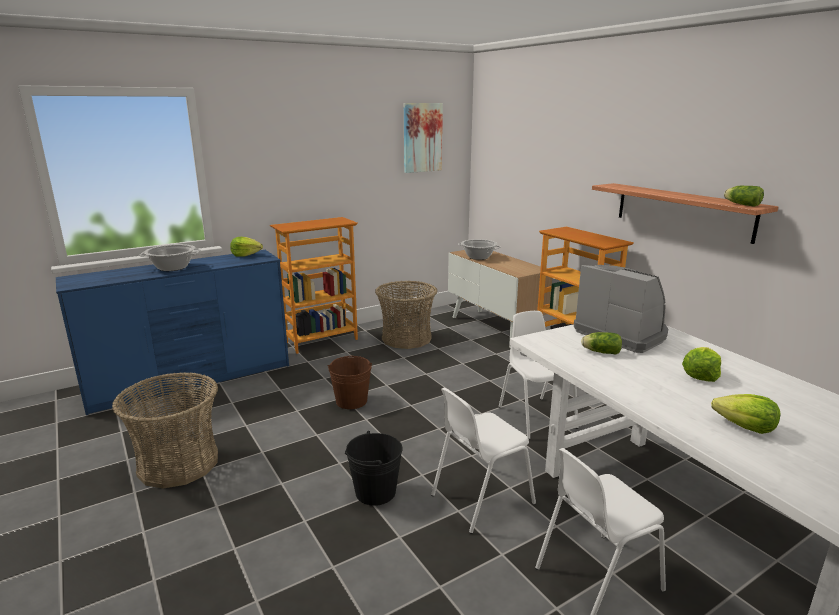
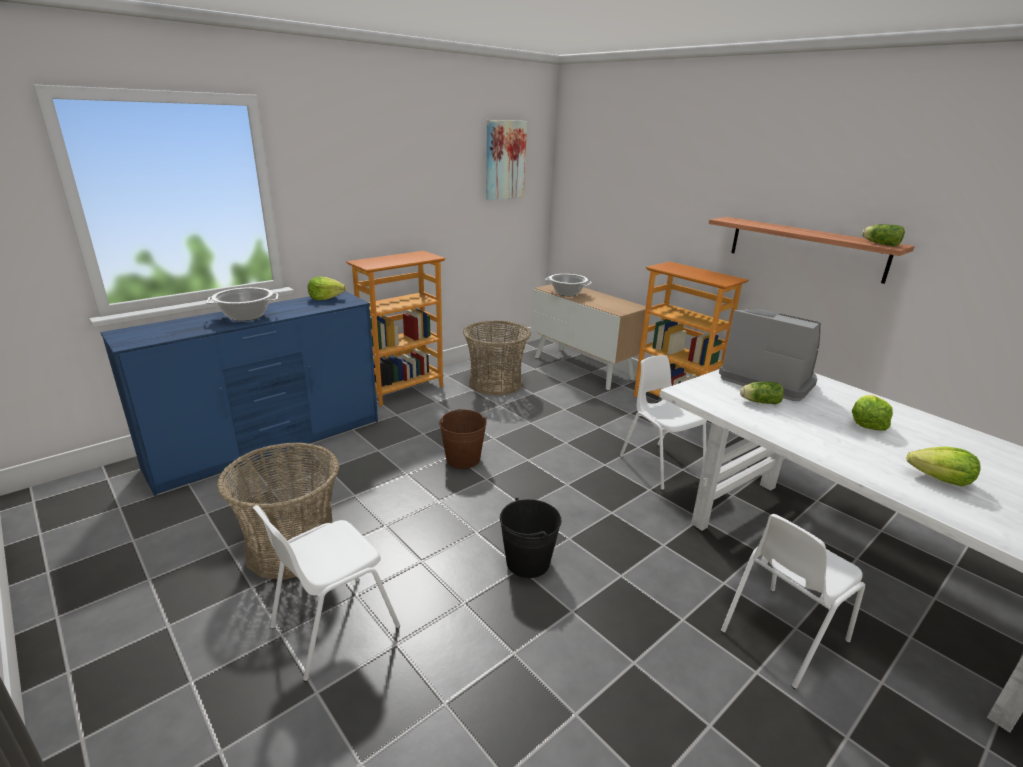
camera: 10 degrees left, 5 degrees up
(480, 499) = (639, 560): white chair -> white chair (333, 626)

